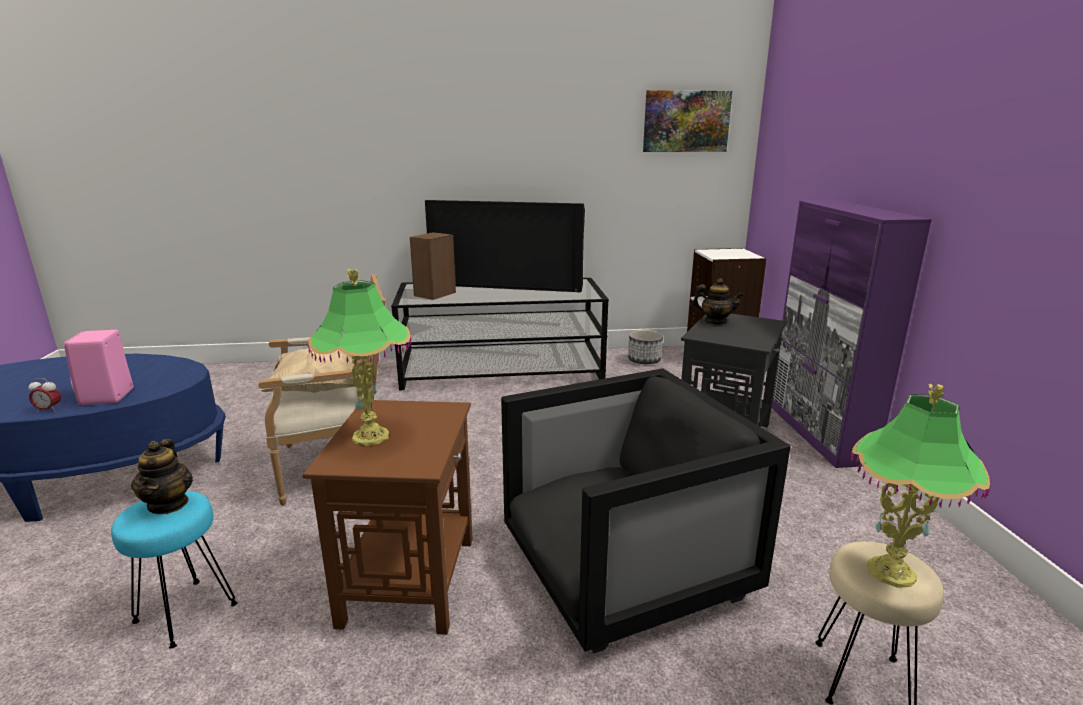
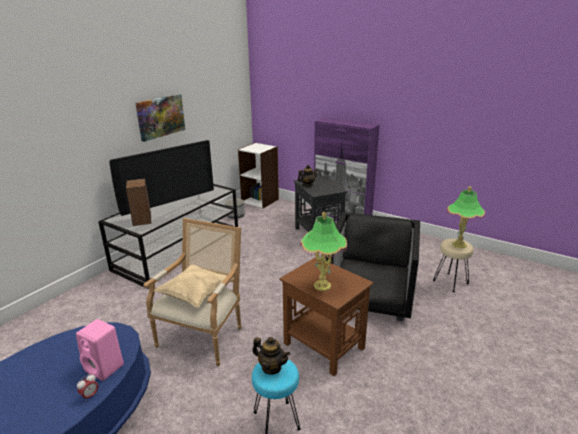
camera: 50 degrees left, 5 degrees up
(686, 121) = (223, 81): picture -> picture (160, 116)

